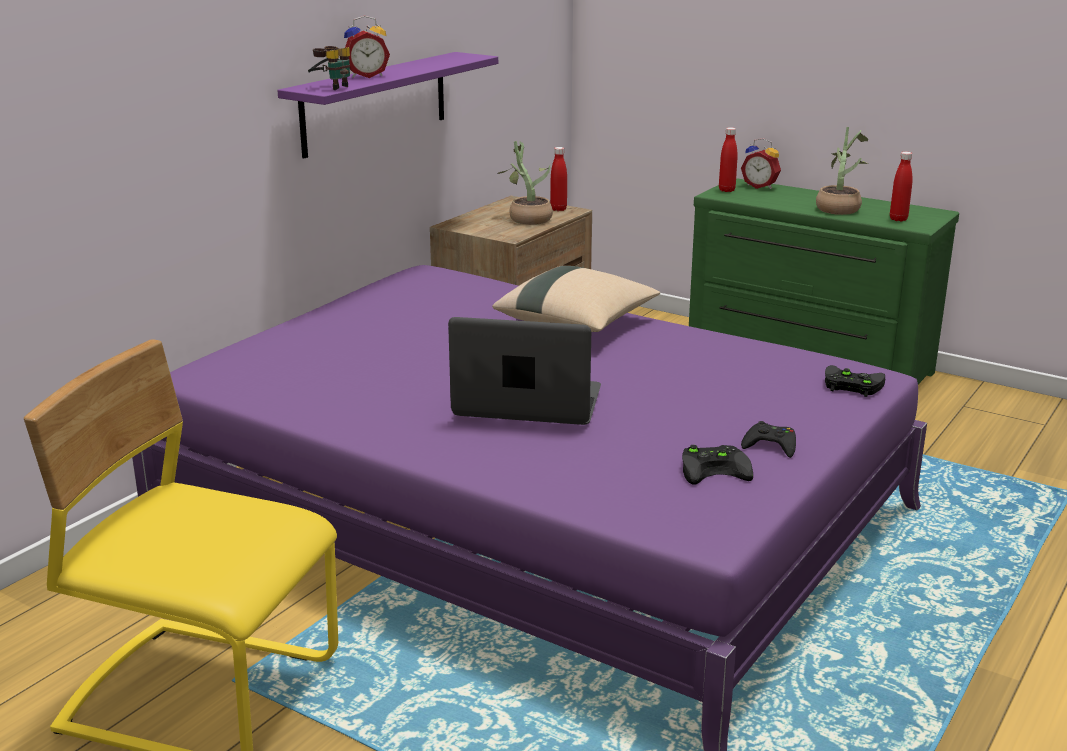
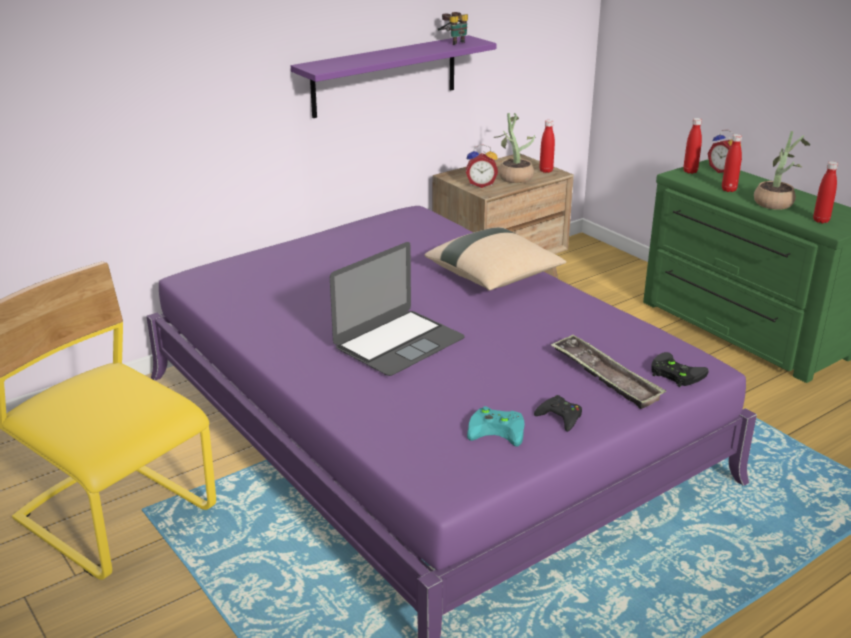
camera: 20 degrees right, 5 degrees up
(332, 87) = (330, 66): binoculars -> binoculars (453, 42)
(366, 76) = (369, 57): alarm clock -> alarm clock (481, 184)
(527, 402) = (399, 342): laptop -> laptop turned 105 degrees clockwise
(716, 468) = (499, 429): black game controller -> turquoise game controller
(782, 202) = (728, 190): none -> red bottle
(783, 400) = (605, 377): none -> tray

